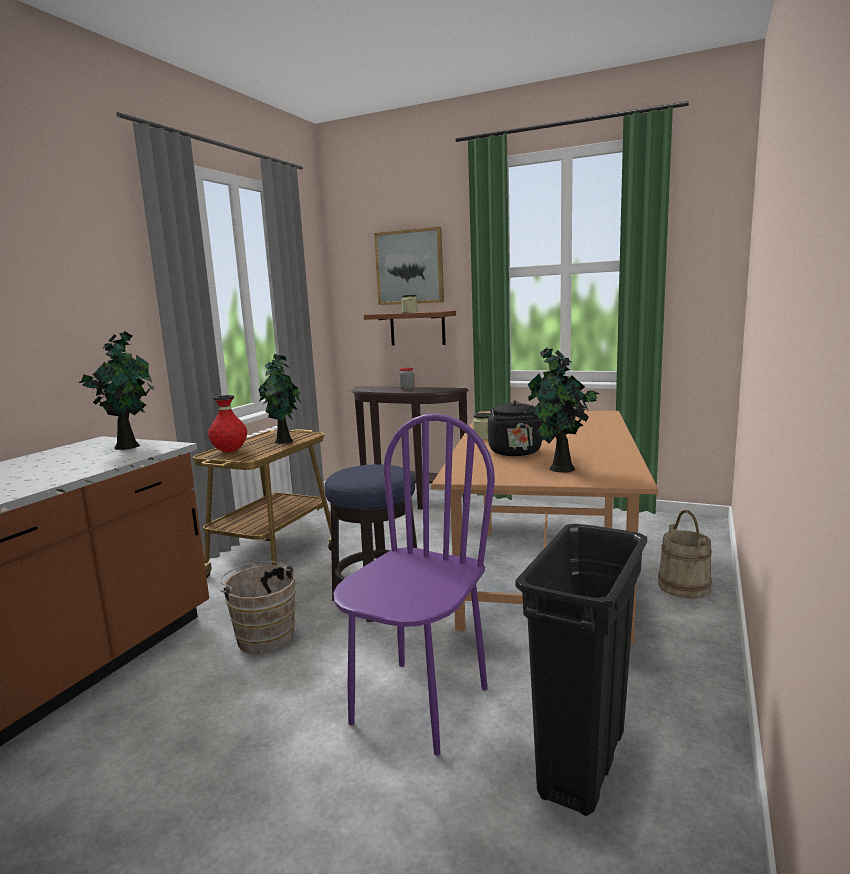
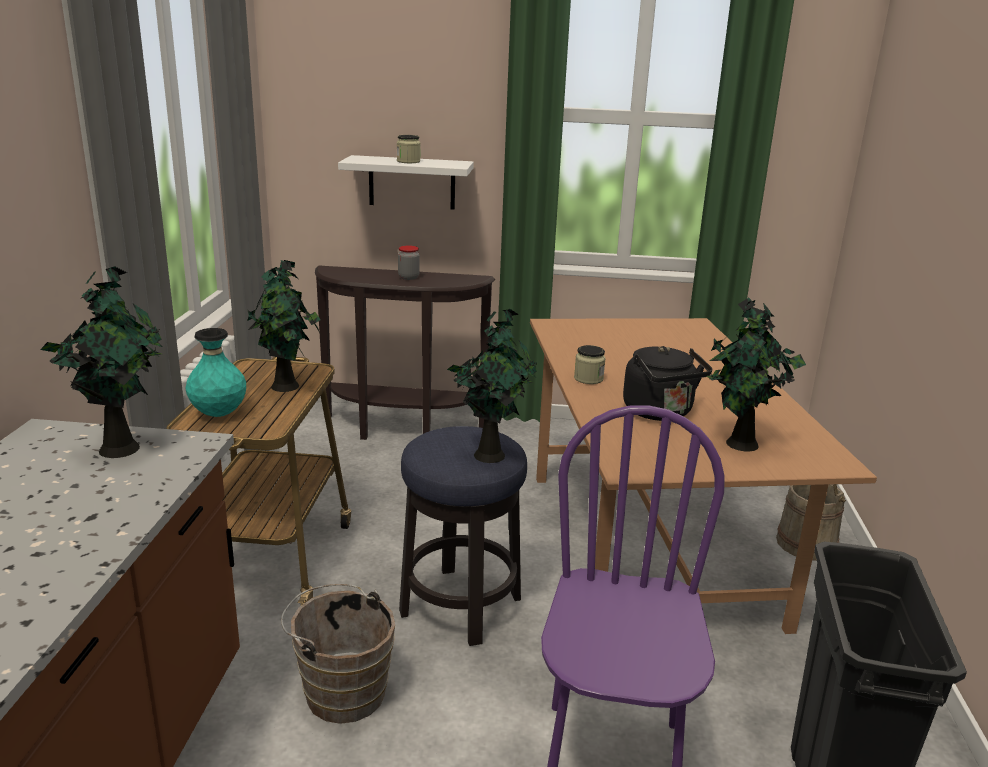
camera: 20 degrees left, 10 degrees up
(230, 452) = (218, 414): red vase -> turquoise vase
(382, 476) = (490, 454): none -> potted plant
(410, 267) = (404, 90): picture -> none
(417, 328) = (412, 182): brown shelf -> white shelf

